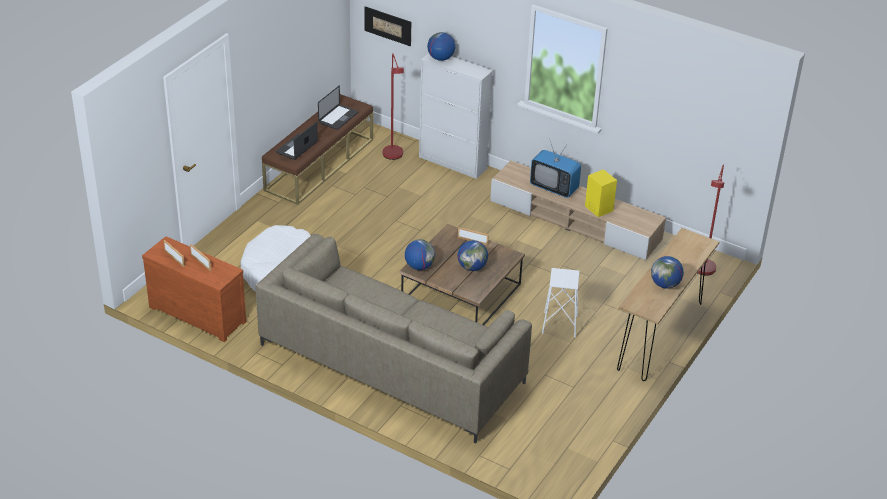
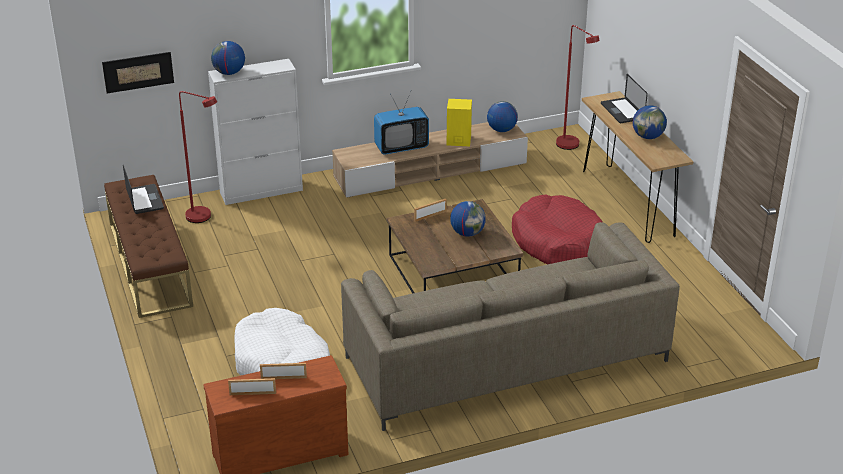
camera: 50 degrees left, 5 degrees down
(297, 147) = (155, 244): laptop -> laptop (622, 111)
(419, 266) = (430, 260): globe -> globe (501, 130)
(559, 325) = (558, 243): white stool -> red dog bed

